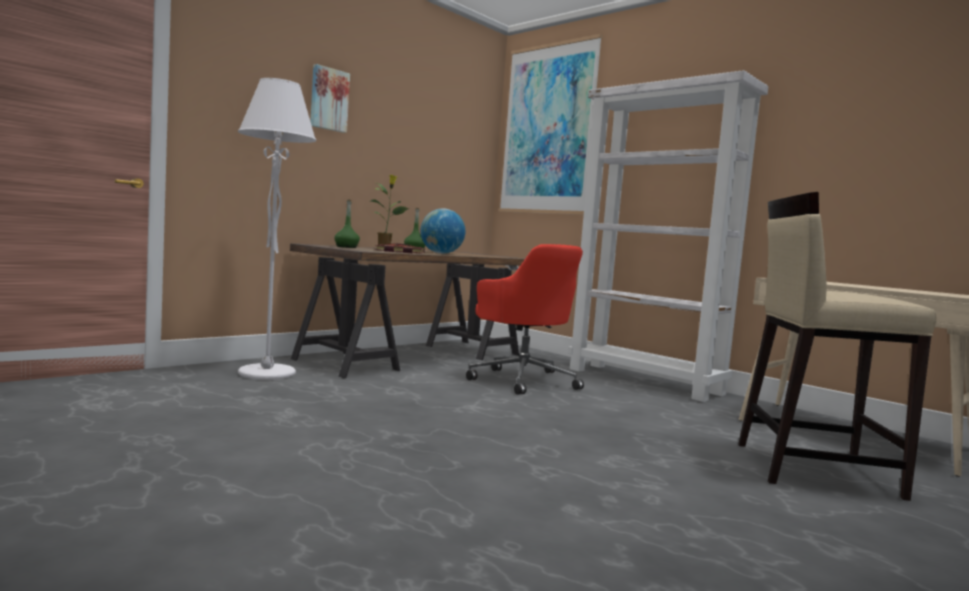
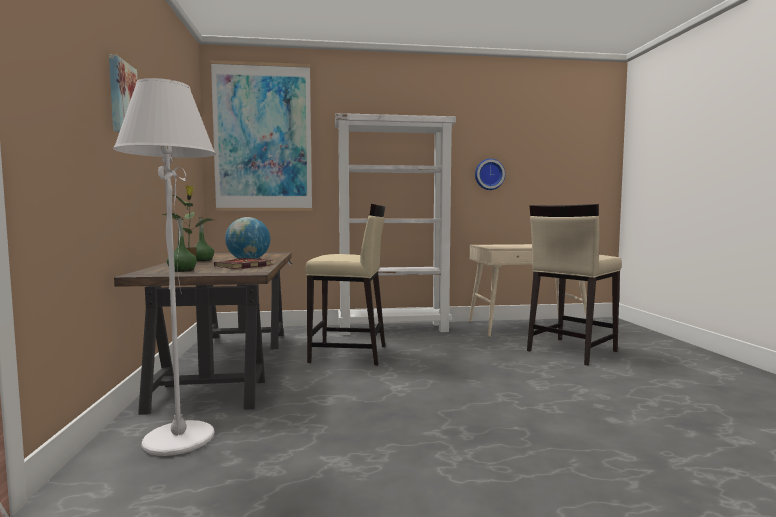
camera: 50 degrees left, 0 degrees up
(522, 380) = (349, 354): red office chair -> beige stool
(845, 161) = (489, 174): none -> wall clock

